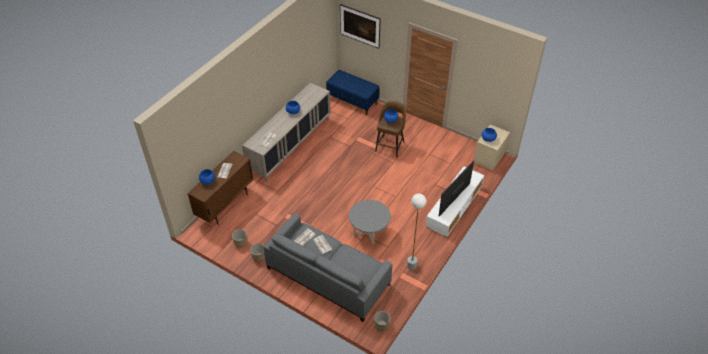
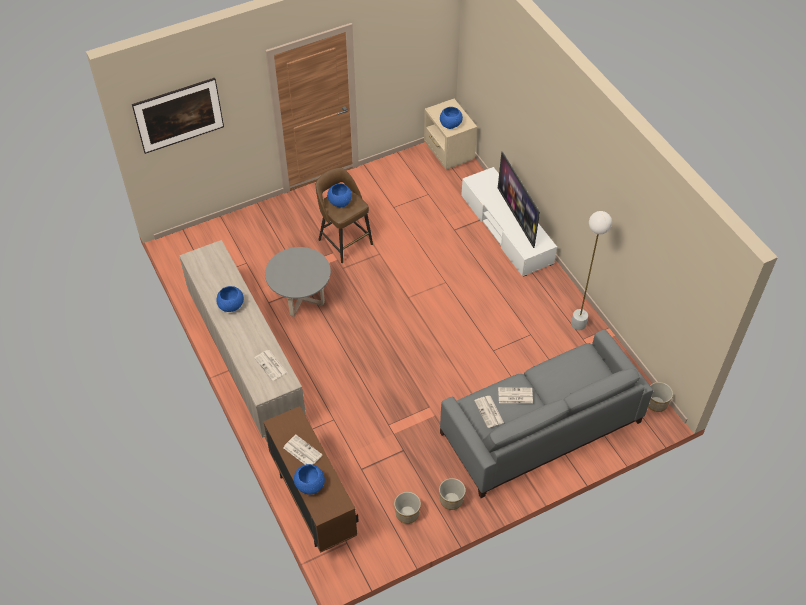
camera: 60 degrees left, 5 degrees up
(353, 101) = (212, 238): blue bench -> none
(369, 232) = (491, 343): grey coffee table -> grey coffee table (301, 298)

